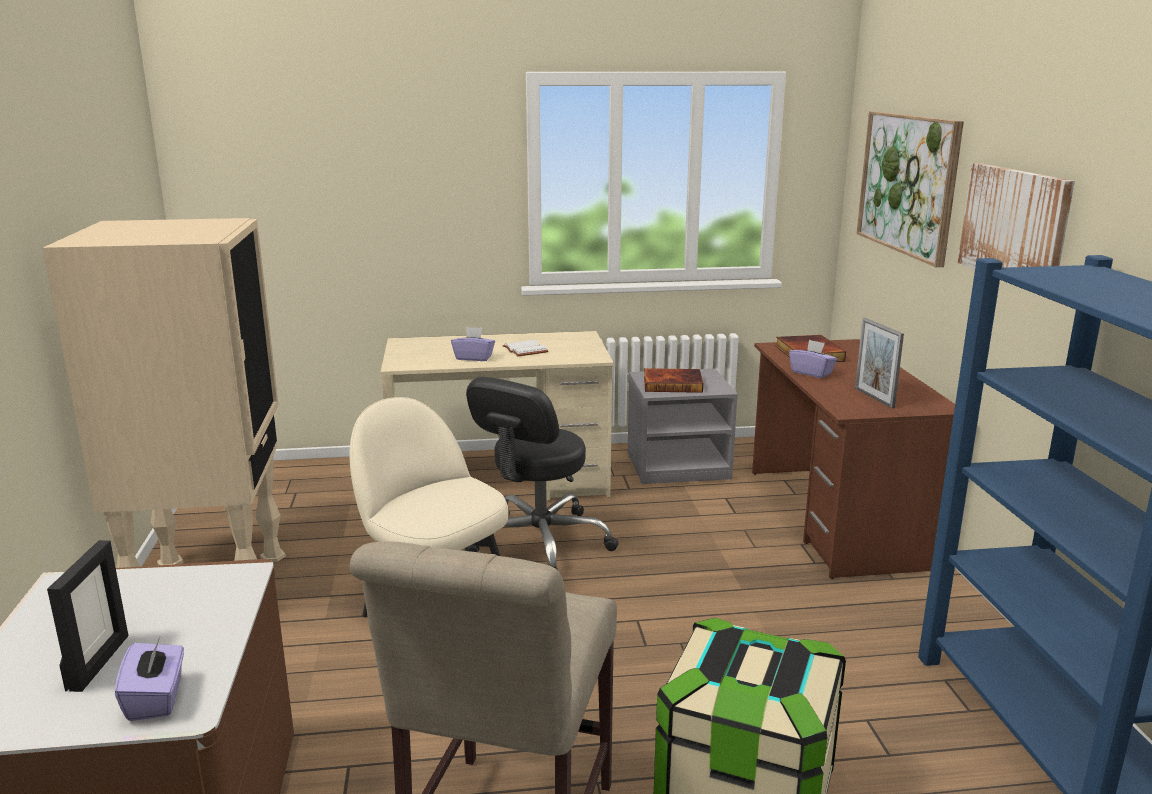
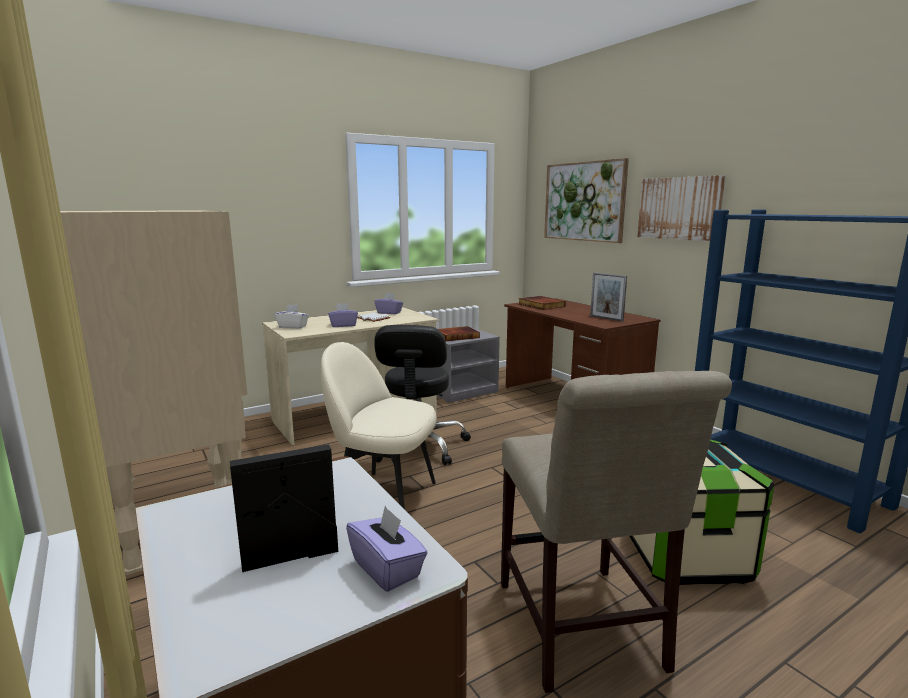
camera: 25 degrees left, 5 degrees down
(98, 662) = (290, 558): picture frame -> picture frame turned 90 degrees counterclockwise
(412, 352) = (293, 327): none -> white tissue box
(811, 373) = (557, 312): purple tissue box -> purple tissue box (389, 312)

